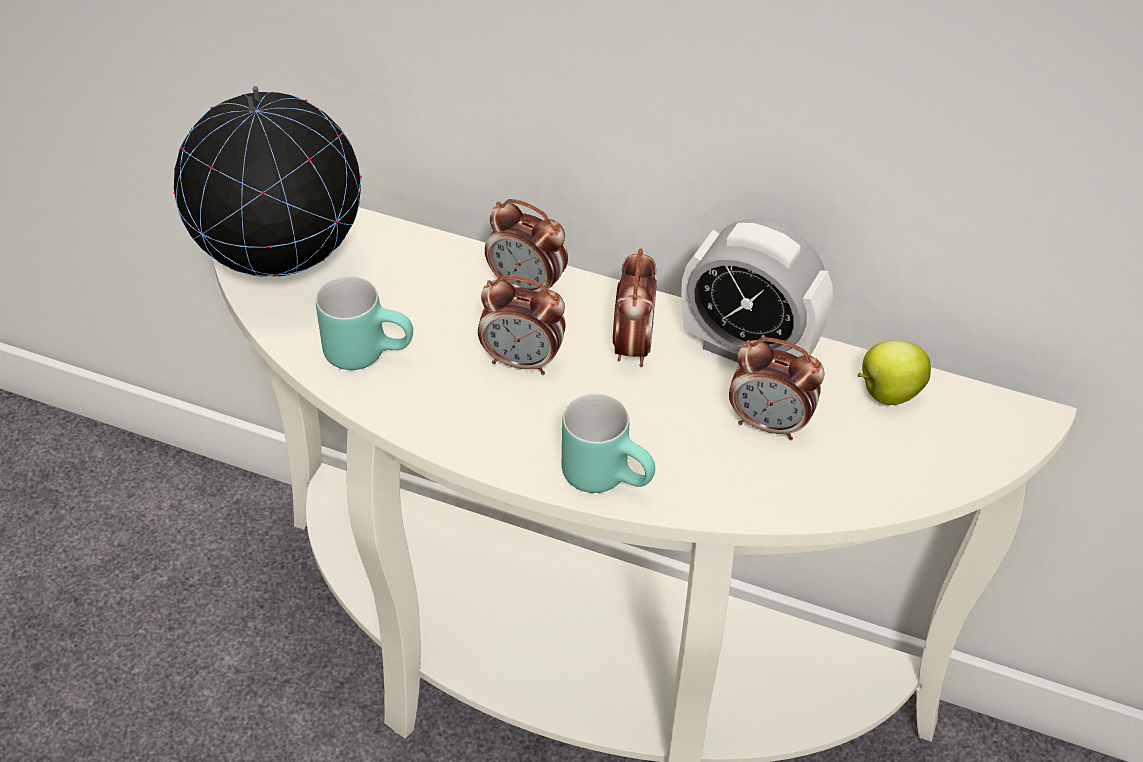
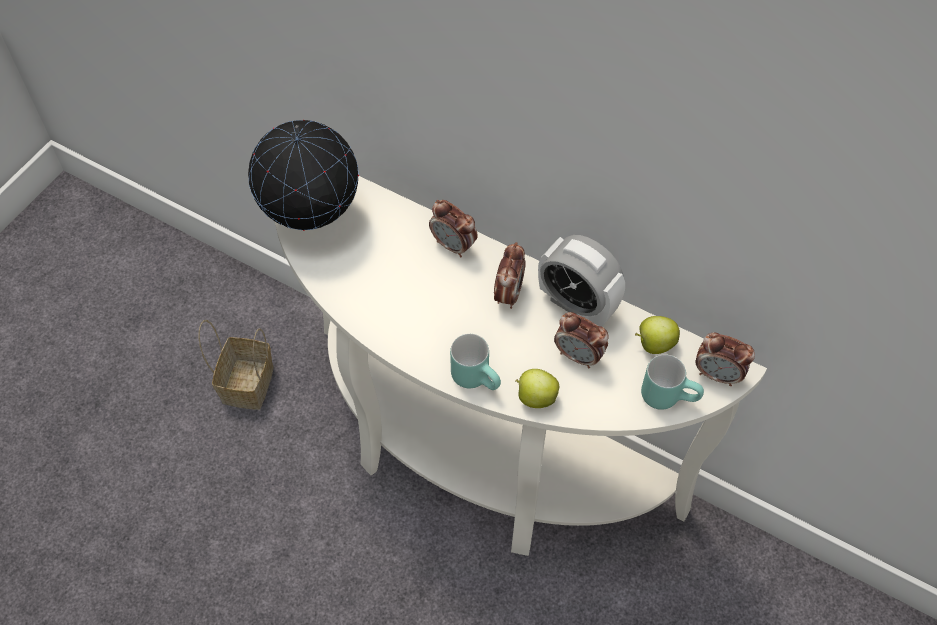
camera: 10 degrees right, 10 degrees up
(174, 618) = (247, 382): none -> basket
(369, 351) = (354, 278): turquoise mug -> turquoise mug (669, 395)
(522, 361) = (442, 296): alarm clock -> alarm clock (718, 375)
(712, 495) = (535, 397): none -> apple

